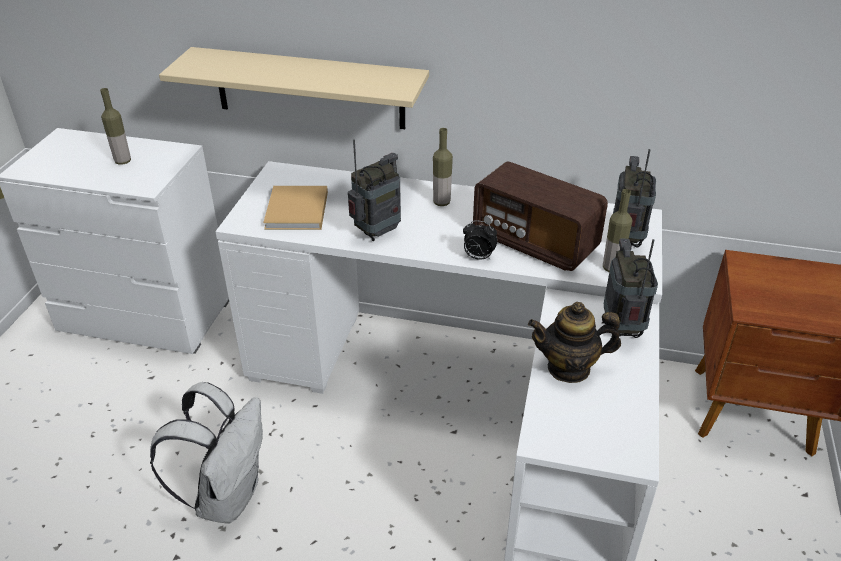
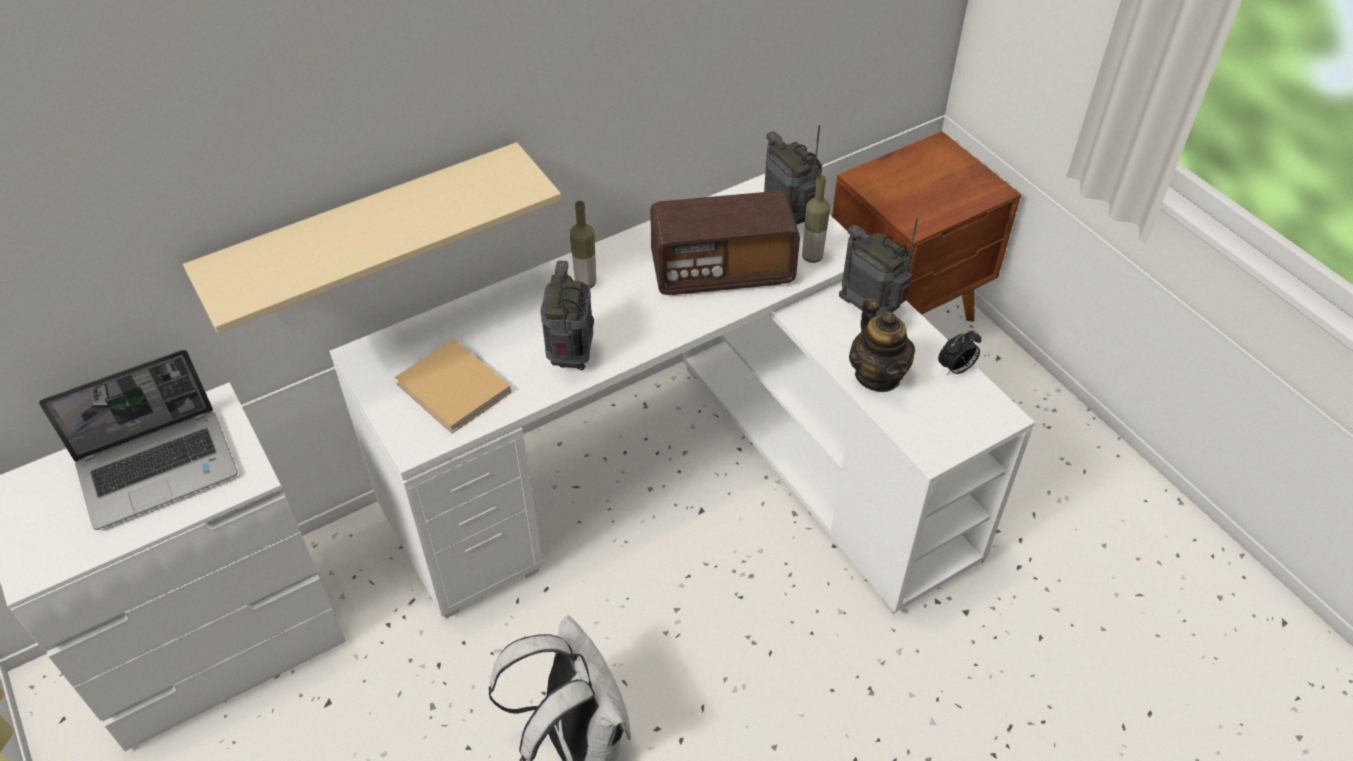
camera: 45 degrees left, 10 degrees up
(123, 161) = (159, 468): bottle -> laptop
(478, 257) = (695, 321): alarm clock -> alarm clock (956, 369)
(569, 368) = (878, 375): teapot -> teapot turned 60 degrees counterclockwise

